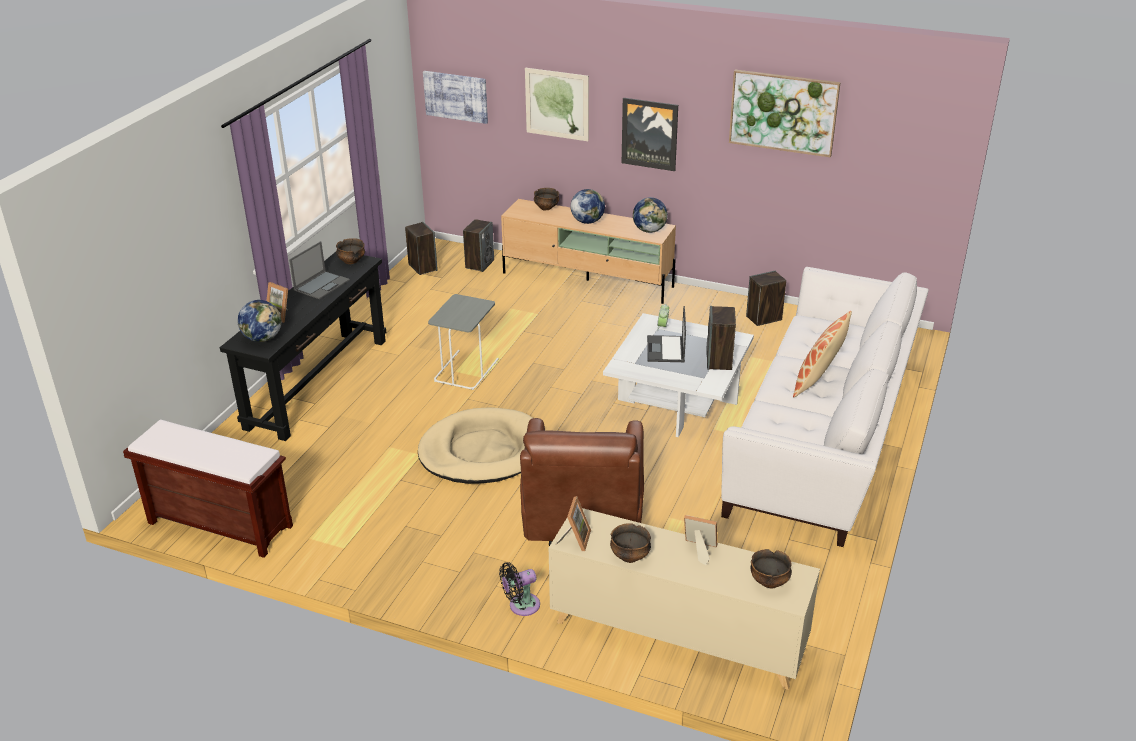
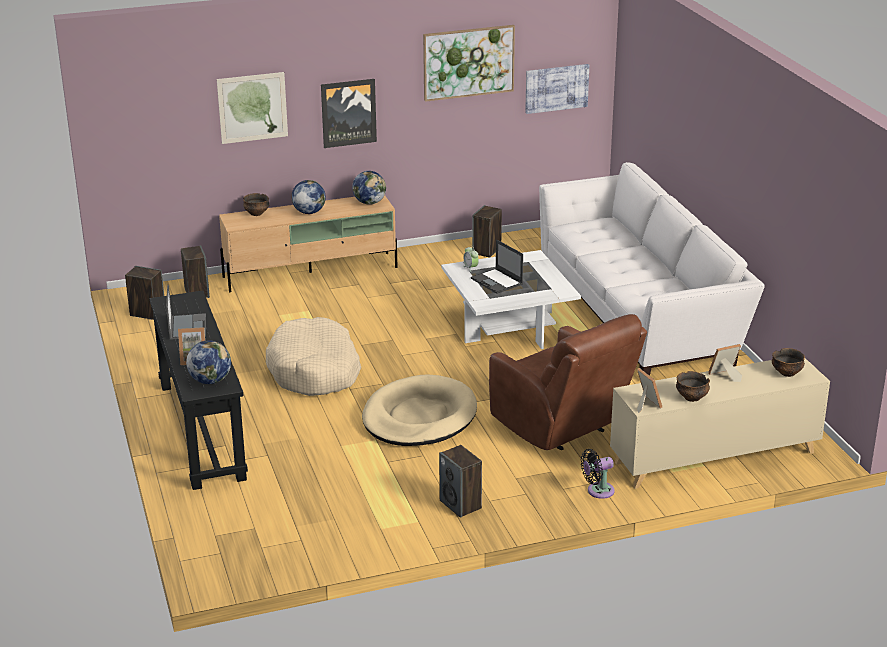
camera: 40 degrees left, 5 degrees down
(218, 524) = (291, 556): brown bench -> none
(351, 261) = (180, 301): bowl -> none
(456, 96) = (139, 127): picture -> picture (556, 88)
(465, 370) = (315, 371): grey side table -> beige dog bed
(521, 606) = (597, 491): black fan -> black fan turned 45 degrees clockwise
(719, 361) = (544, 274): speaker -> speaker (461, 504)
(818, 381) = (632, 260): pillow -> none

